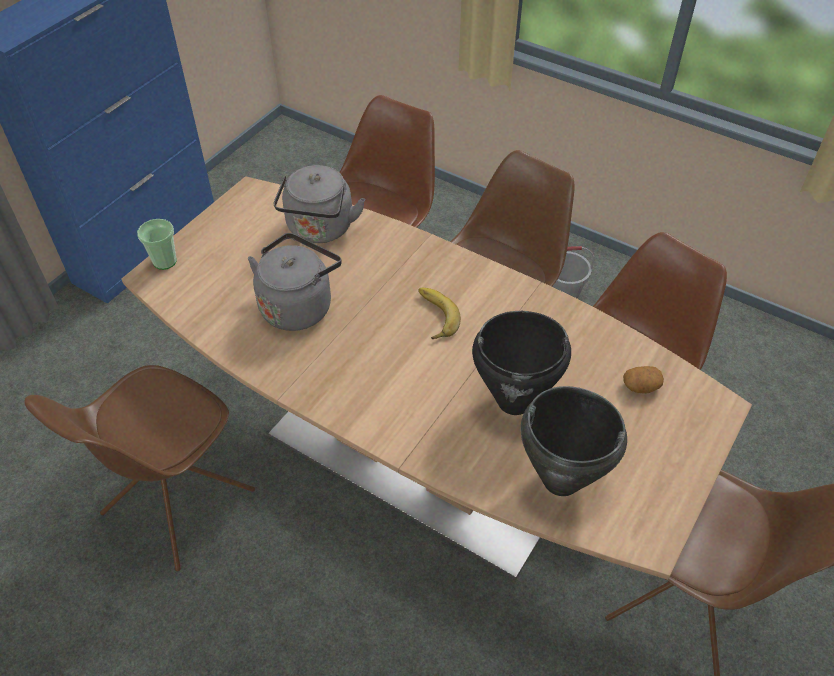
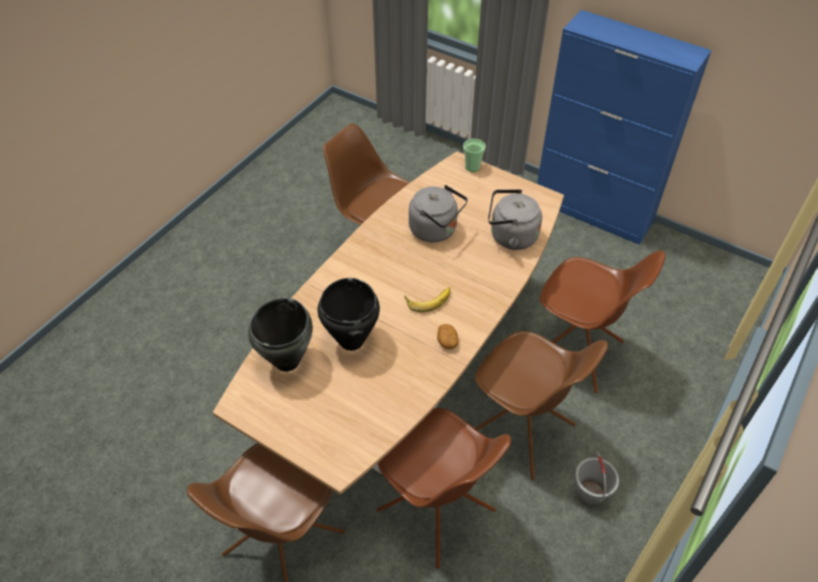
camera: 90 degrees right, 0 degrees up
(640, 386) = (360, 417): potato -> potato (447, 341)

